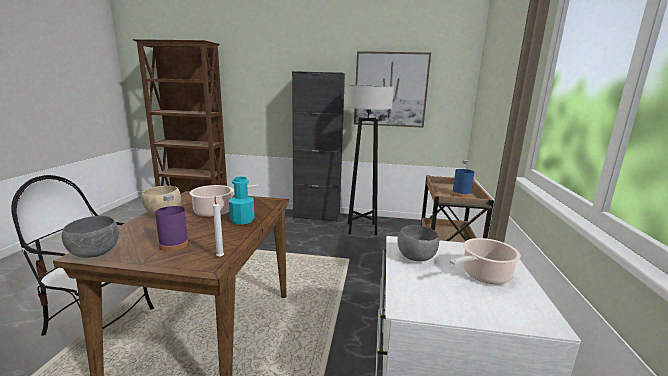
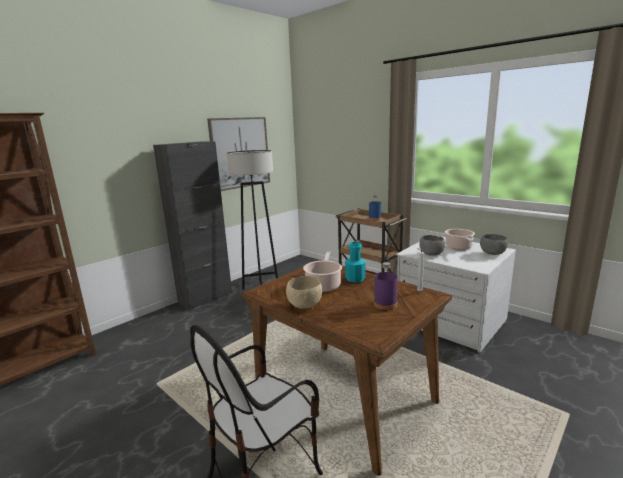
camera: 55 degrees left, 0 degrees up
(96, 253) = (381, 334): grey bowl -> grey bowl (492, 253)

